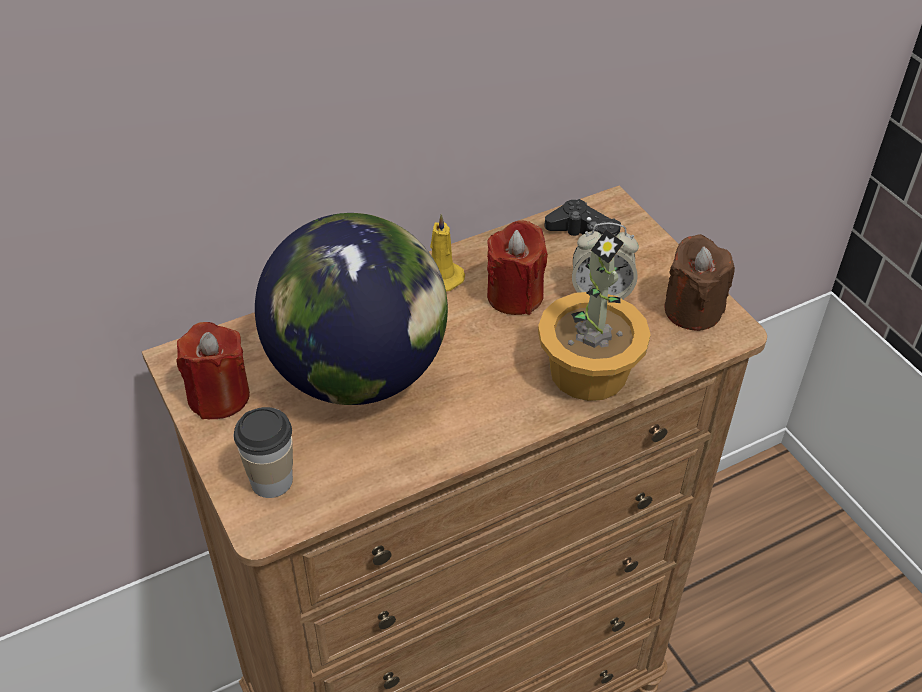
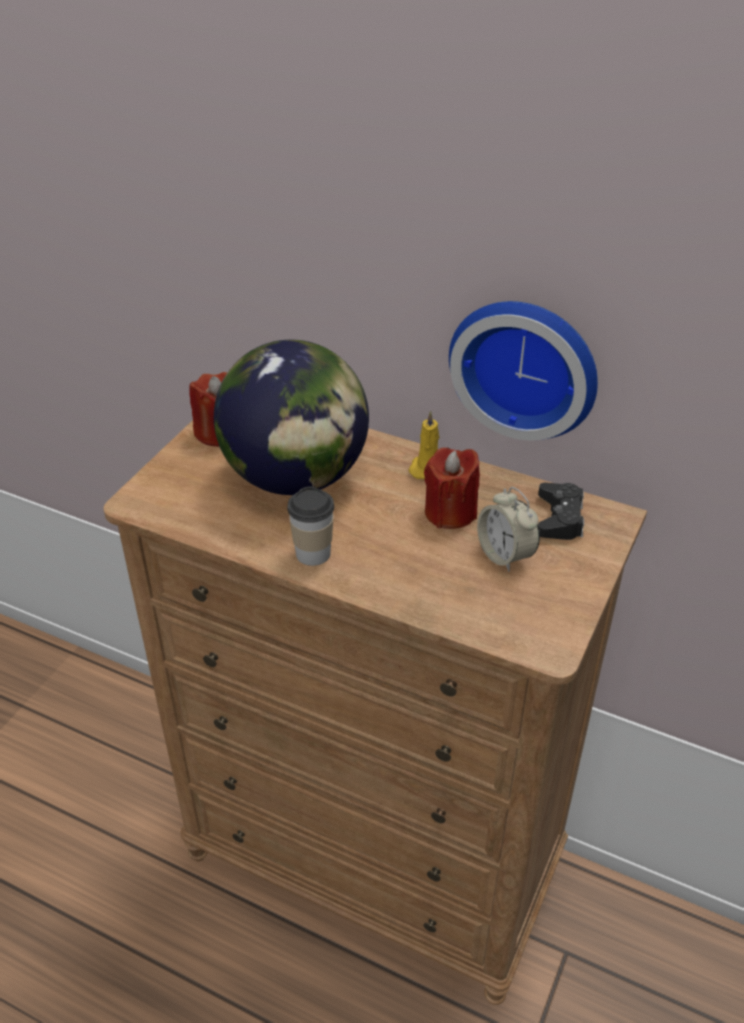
camera: 55 degrees right, 5 degrees down
(272, 481) = (171, 488): cup -> cup (313, 554)
(487, 116) = (526, 365): none -> wall clock
(589, 371) = (413, 586): potted plant -> none
(692, 310) = (546, 615): brown candle -> none

